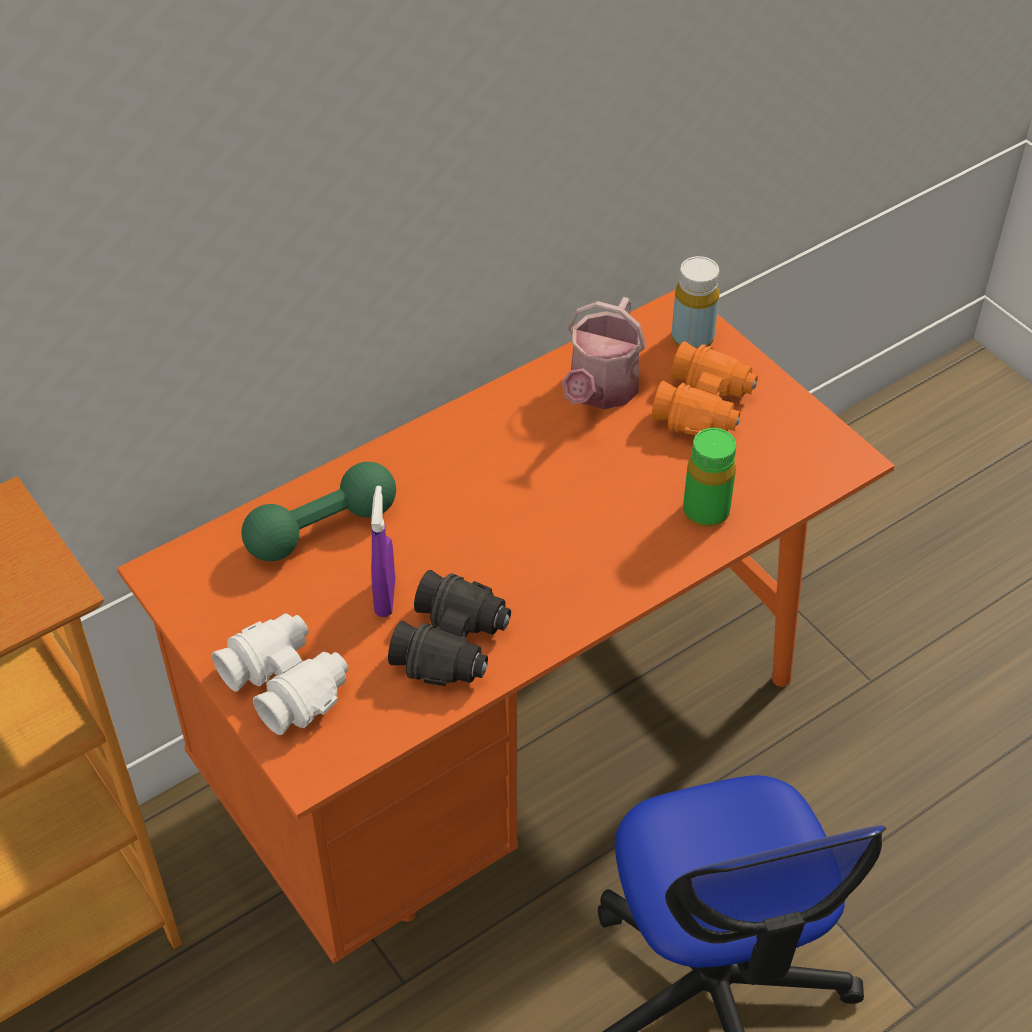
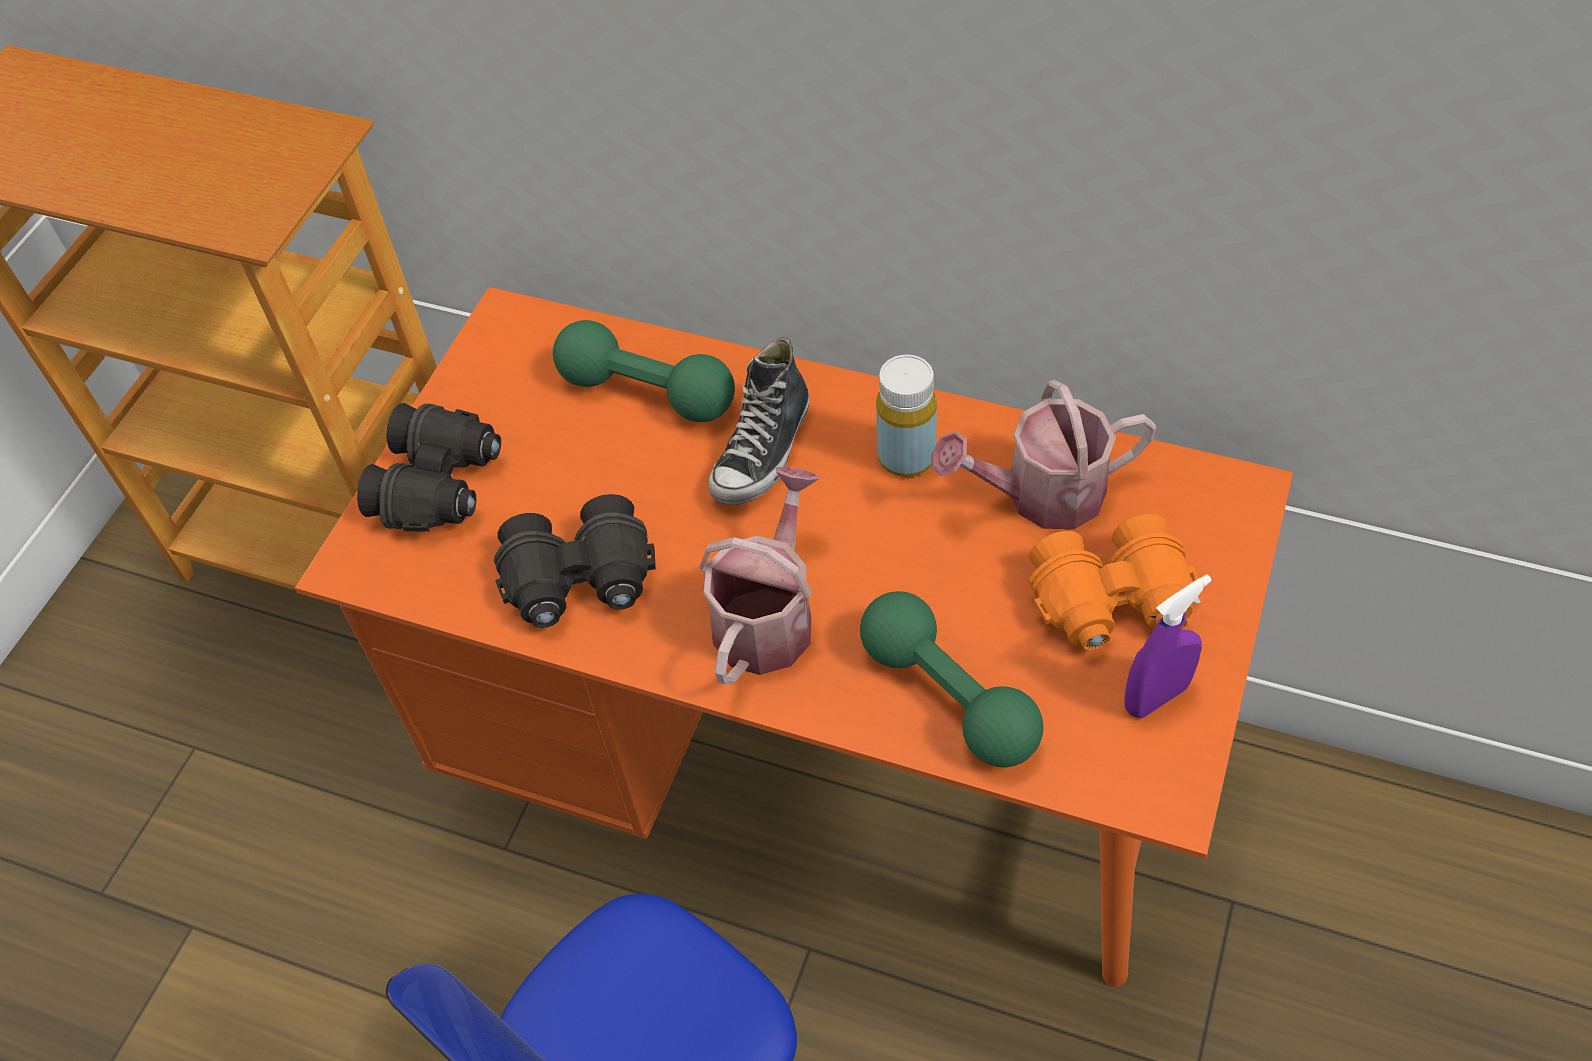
camera: 60 degrees right, 5 degrees up
(286, 683) = (440, 484): white binoculars -> black binoculars
(385, 597) = (599, 492): purple spray bottle -> purple spray bottle (1156, 697)
(436, 497) = (763, 451): none -> shoe
(572, 563) = (768, 616): none -> watering can
(692, 338) = (1211, 529): yellow bottle -> yellow bottle (906, 457)
(706, 512) = (948, 696): green bottle -> green dumbbell

